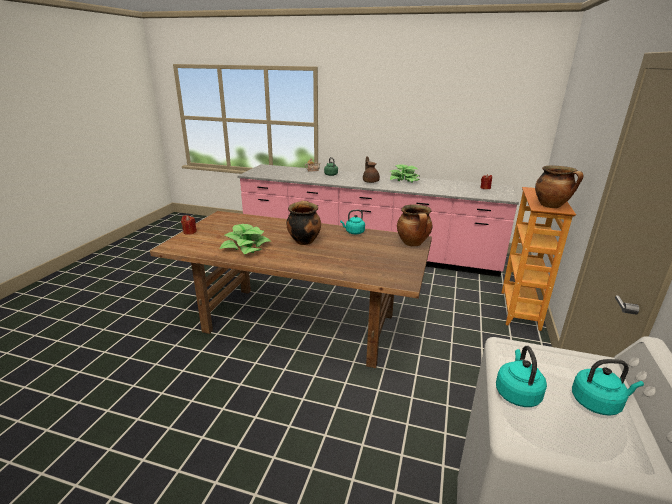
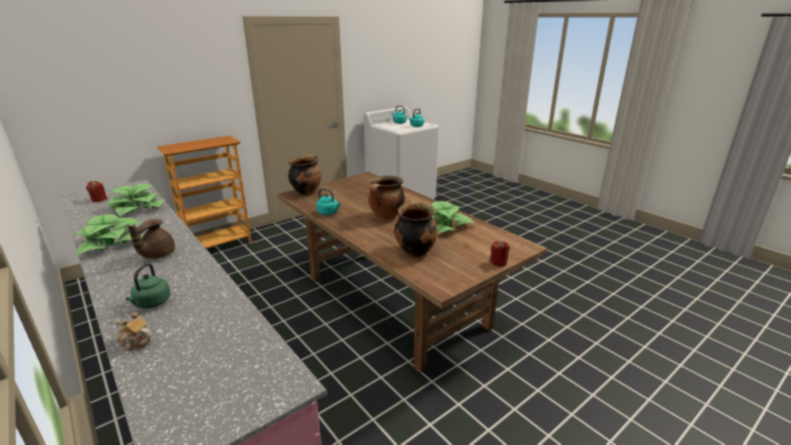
camera: 145 degrees left, 0 degrees up
(449, 190) = (137, 208): none -> potted plant
(551, 206) = (218, 140): cooking pot -> cooking pot (415, 251)

